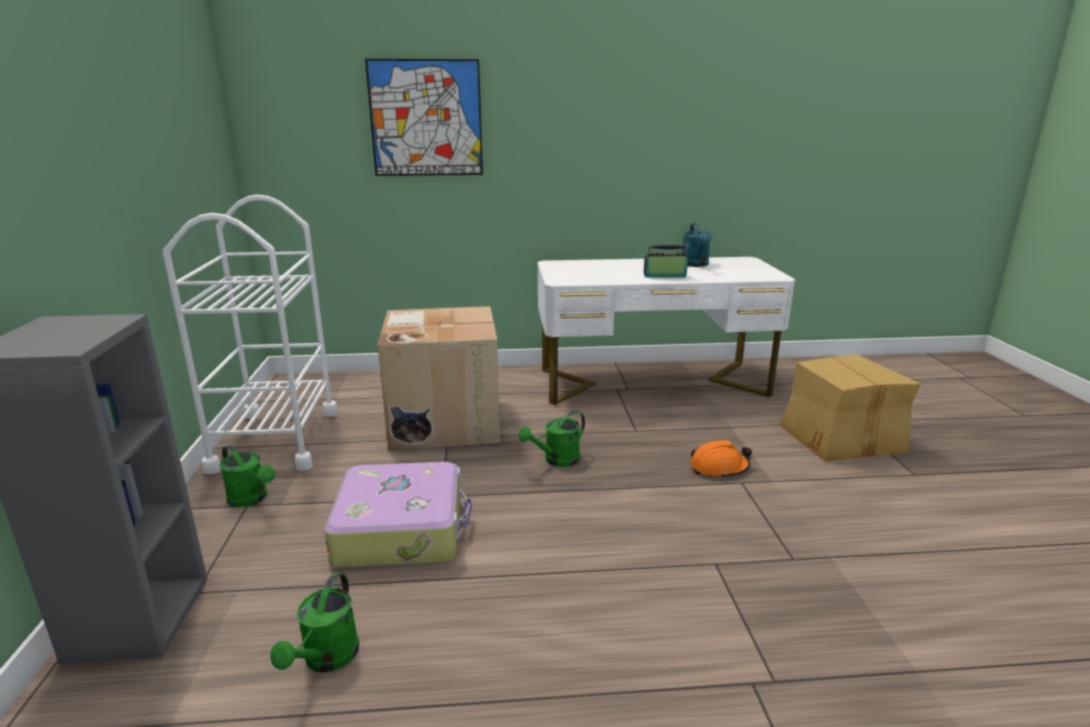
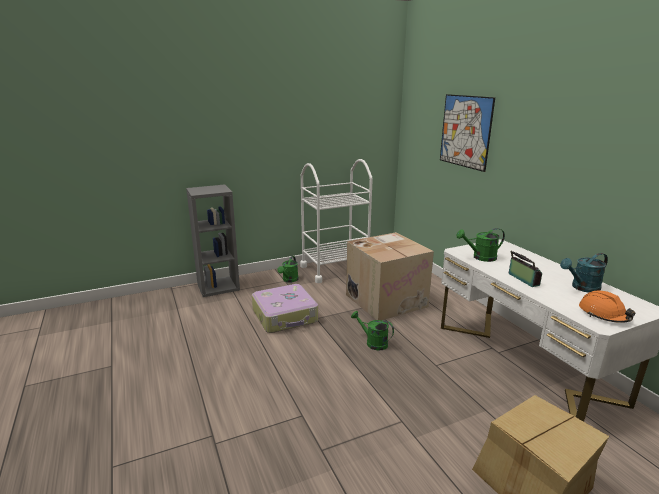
camera: 70 degrees right, 0 degrees up
(326, 660) = (206, 324): green watering can -> green watering can (480, 257)
(719, 468) = (414, 408): orange hard hat -> orange hard hat (603, 314)

